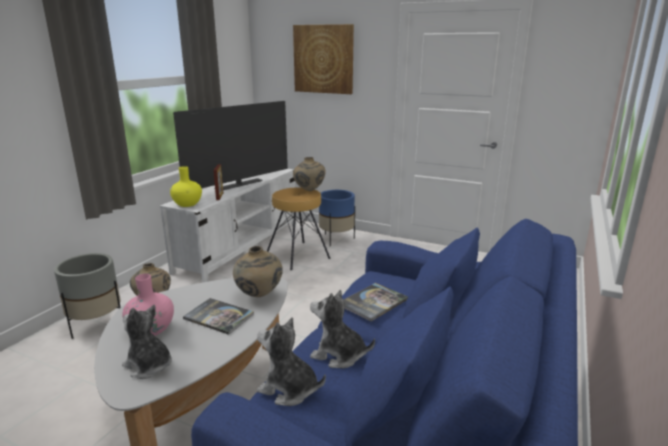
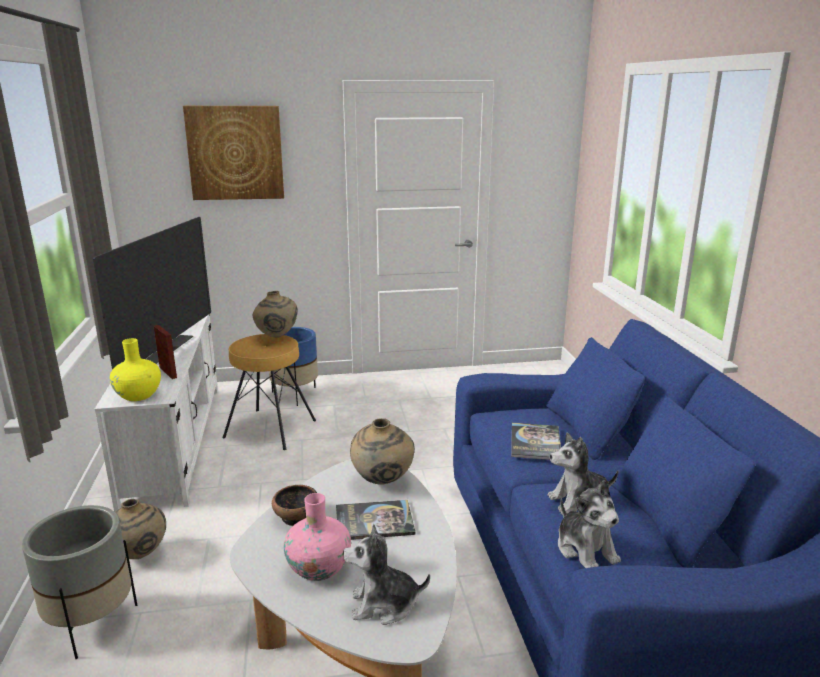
camera: 35 degrees left, 0 degrees up
(184, 297) = (297, 517): none -> bowl
(289, 389) = (585, 550): plush toy -> plush toy turned 105 degrees counterclockwise

